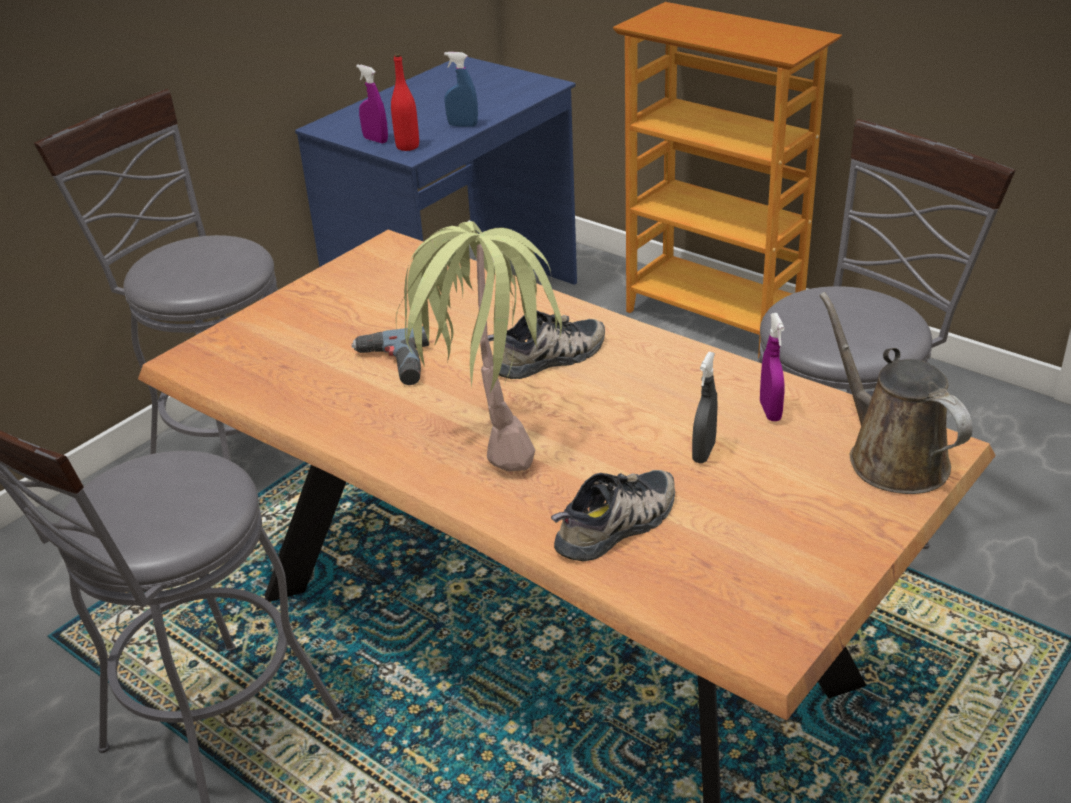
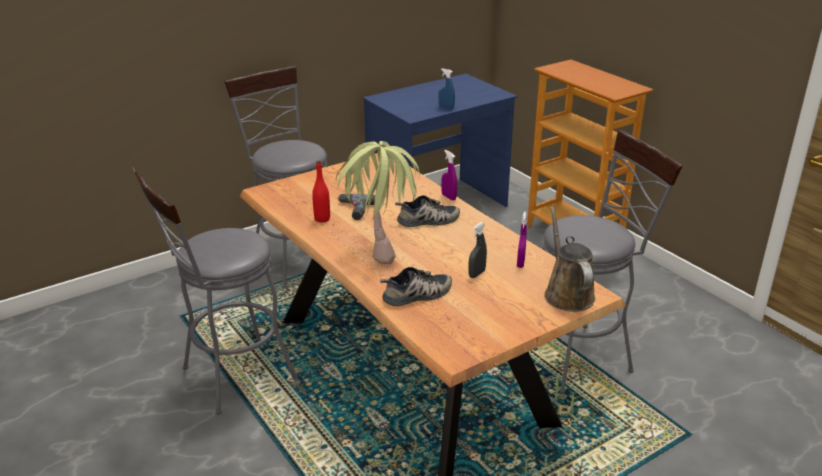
camera: 15 degrees right, 5 degrees down
(375, 140) = (399, 108): purple spray bottle -> purple spray bottle (448, 197)
(407, 146) = (413, 113): red bottle -> red bottle (322, 219)

